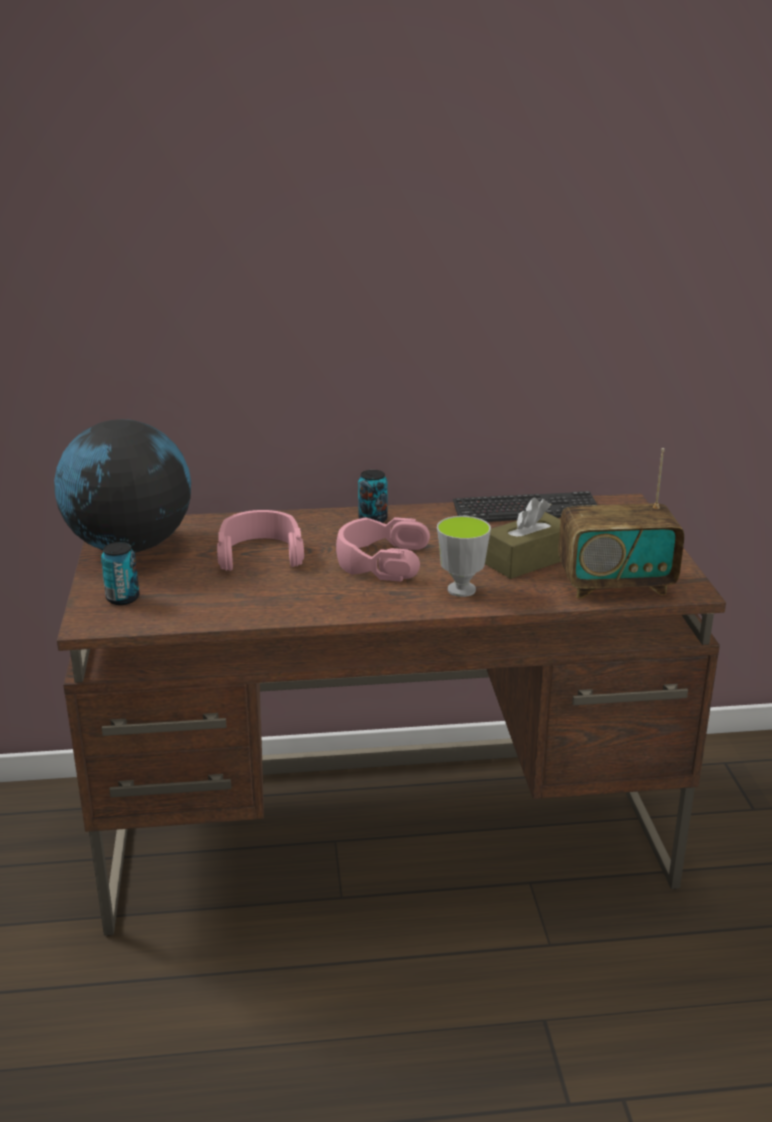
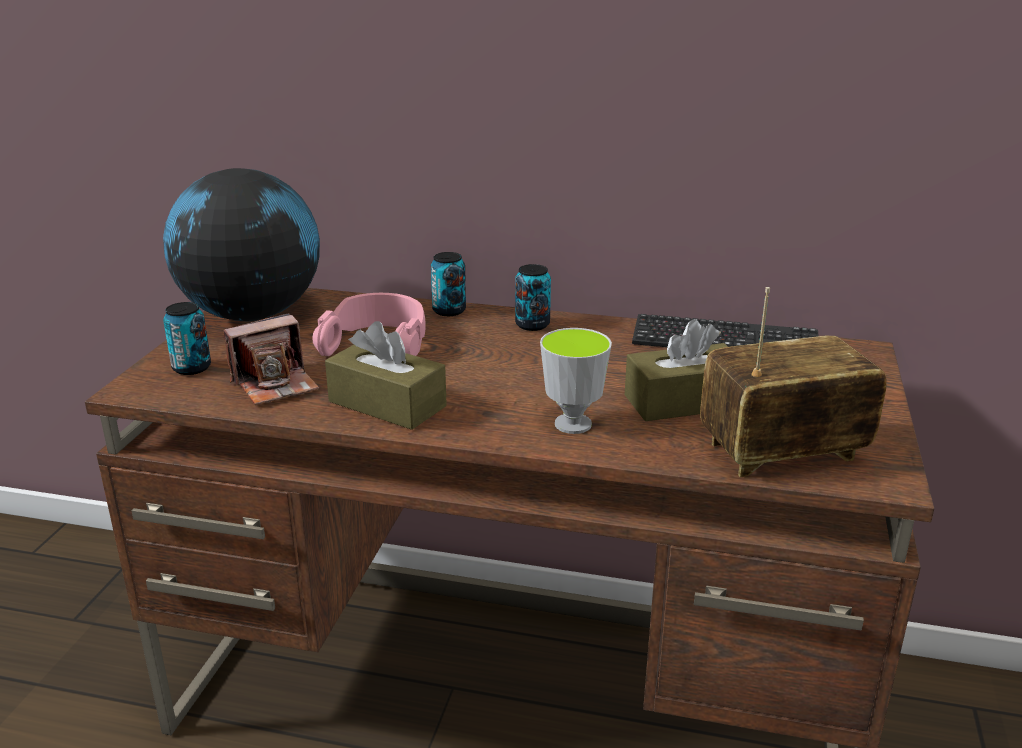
camera: 20 degrees right, 0 degrees up
(207, 599) = (275, 384): none -> camera
(296, 518) = (449, 310): none -> can
(311, 599) = (387, 404): none -> brown tissue box
(380, 560) = (503, 372): pink headphones -> none
(615, 584) = (782, 453): radio -> radio turned 150 degrees clockwise

